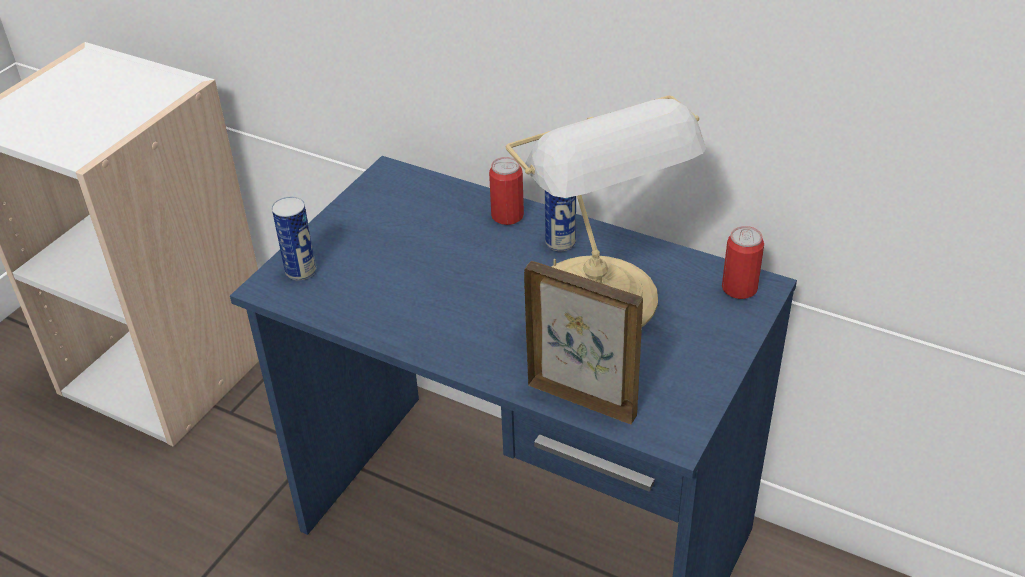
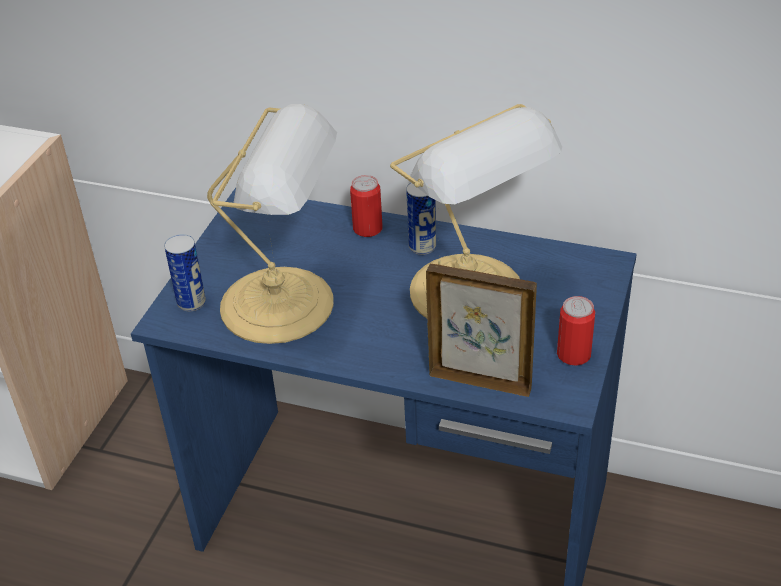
camera: 10 degrees left, 0 degrees up
(395, 286) = (284, 305): none -> table lamp
(739, 288) = (589, 267): can -> can (573, 354)

